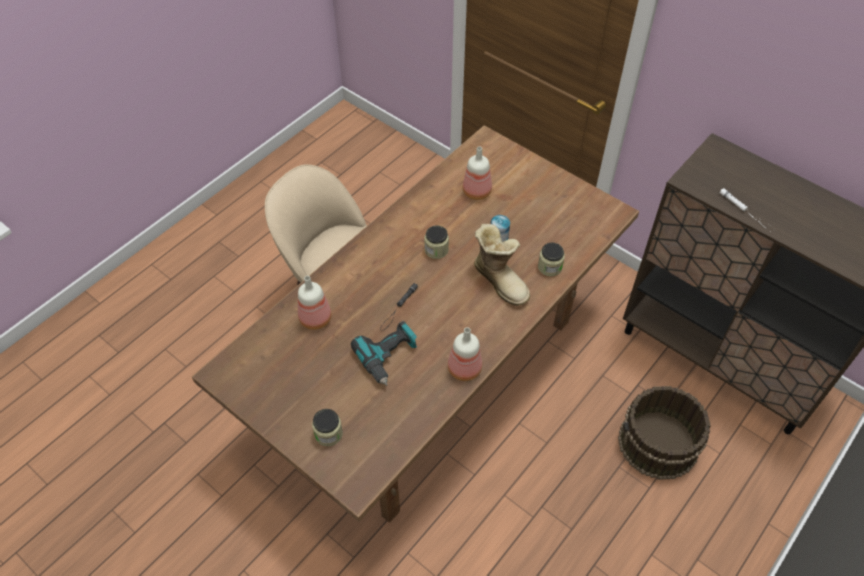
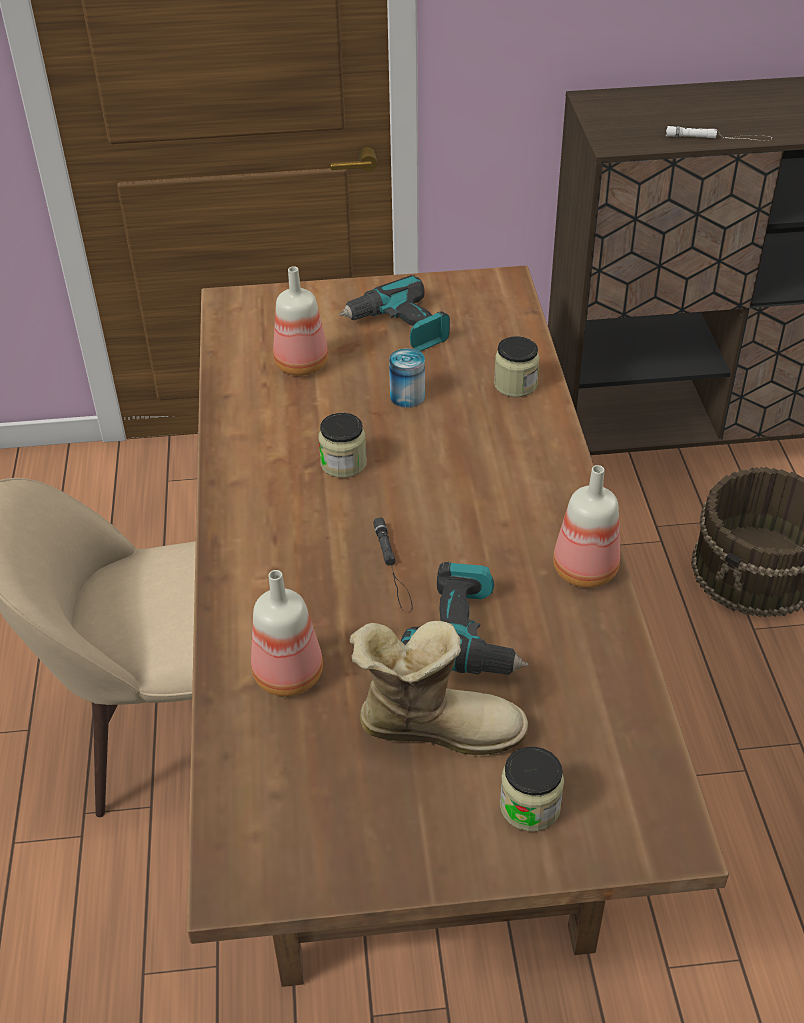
camera: 45 degrees left, 10 degrees down
(501, 280) = (479, 439): boot -> boot (437, 724)
(538, 203) = (399, 328): none -> power drill

